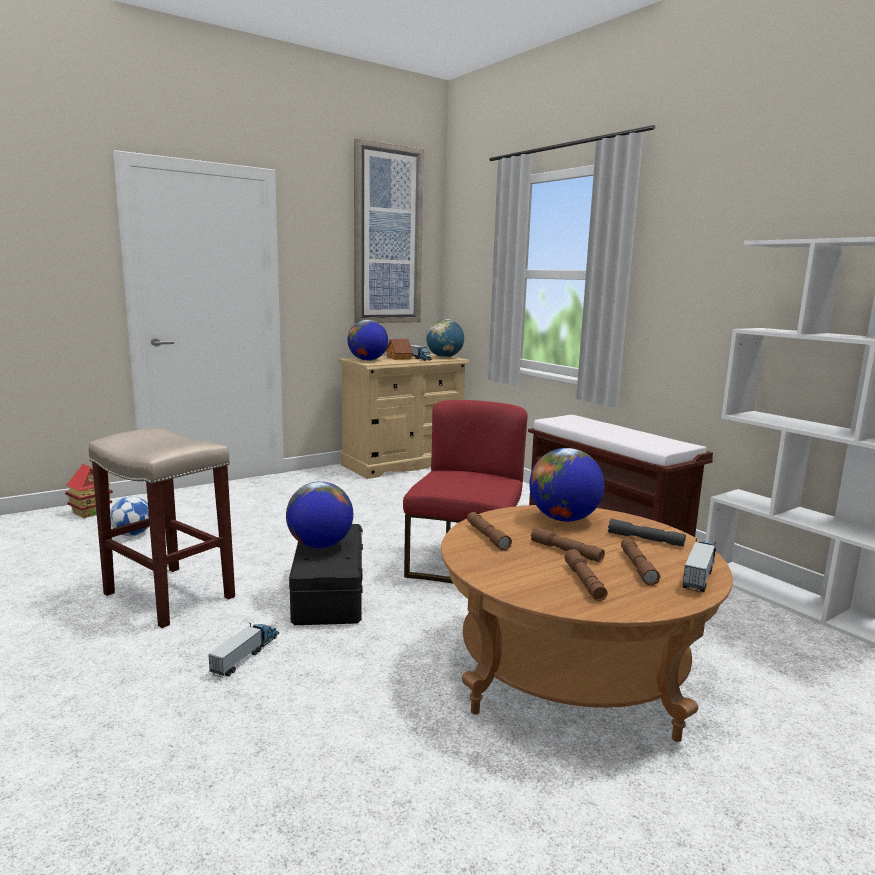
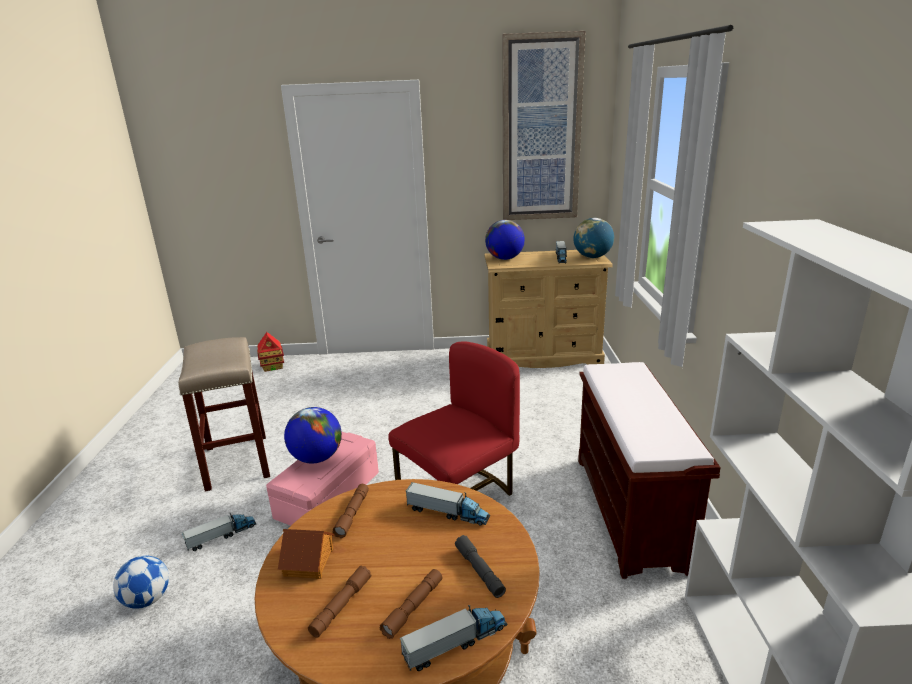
camera: 35 degrees right, 10 degrees up
(133, 534) = (274, 395): football -> football (147, 599)
(328, 593) = (328, 495): black storage box -> pink storage box
(399, 358) = (541, 256): toy house -> toy house (309, 562)
(563, 519) = (448, 513): globe -> toy truck
(566, 551) = (385, 559): brown flashlight -> none

